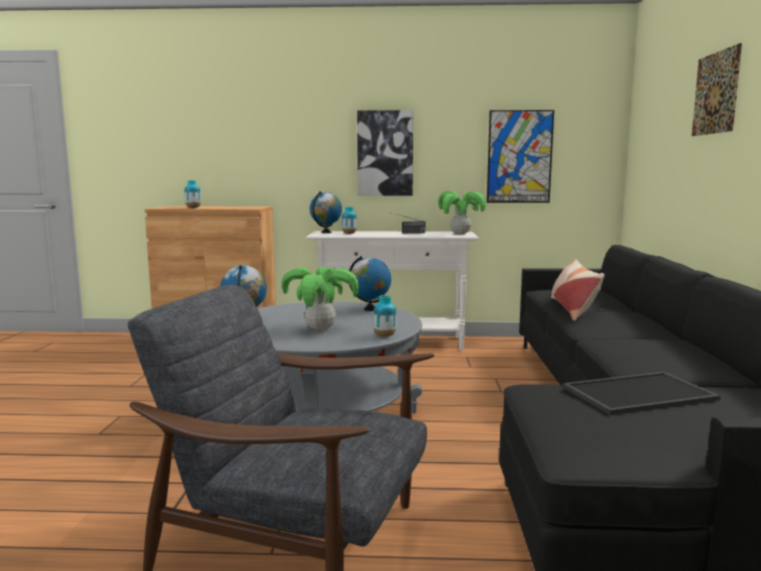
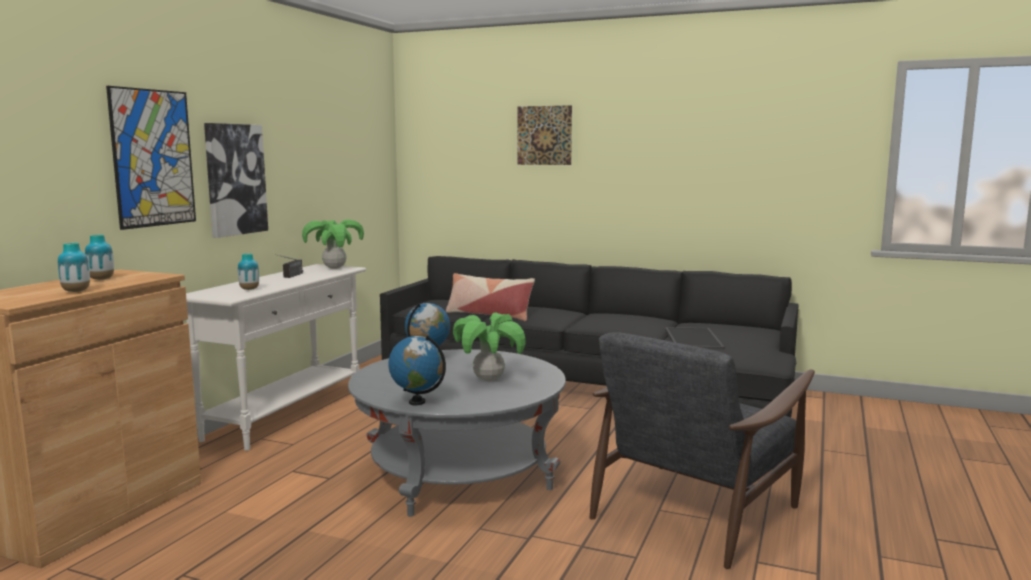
camera: 70 degrees left, 0 degrees up
(326, 232) = (212, 294): globe -> none
(385, 336) = (535, 364): vase -> vase (101, 279)
(519, 157) = (338, 178): picture -> picture (153, 158)

